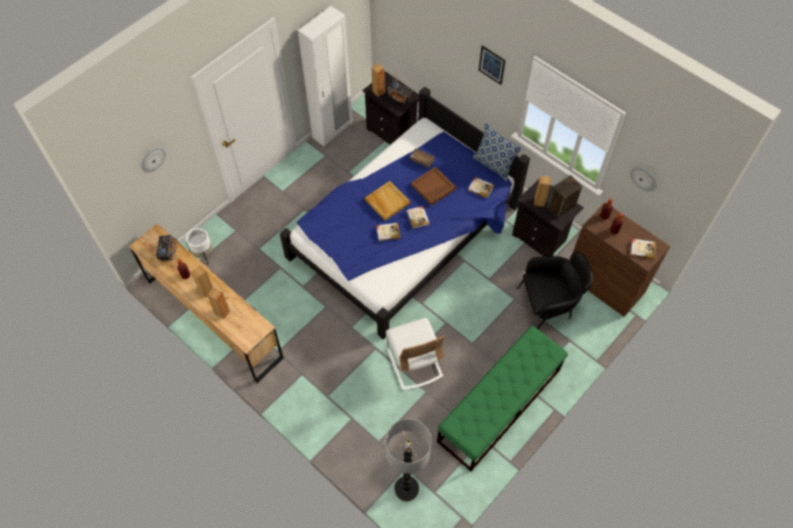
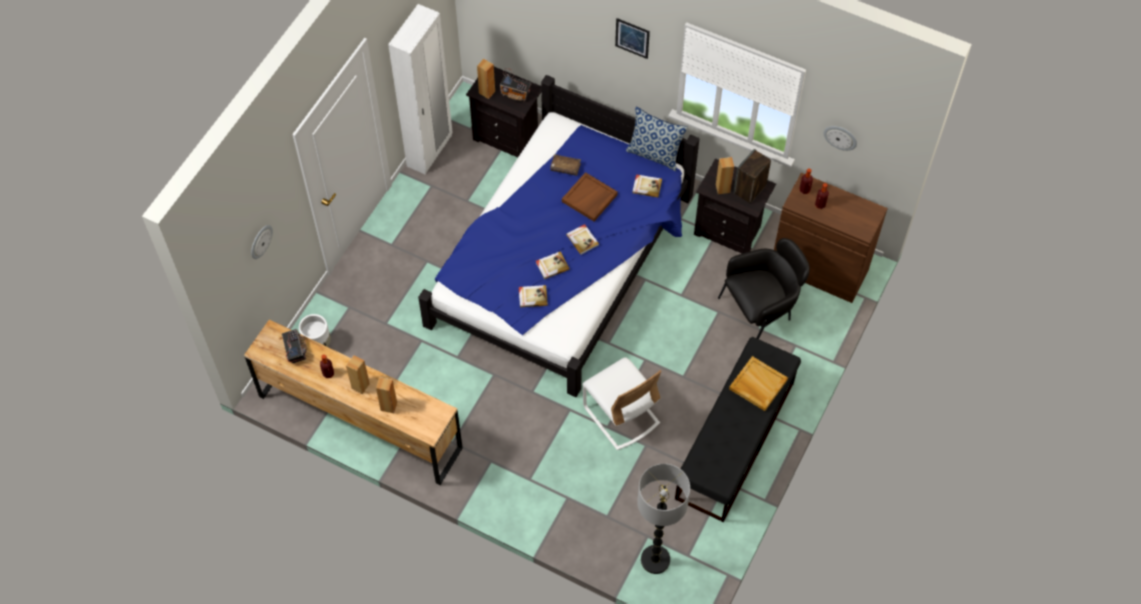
camera: 15 degrees left, 0 degrees up
(386, 201) = (538, 229): beige tray -> beige tray (757, 384)
(499, 405) = (735, 440): green bench -> black bench
(642, 249) = (857, 218): book -> book (532, 296)

